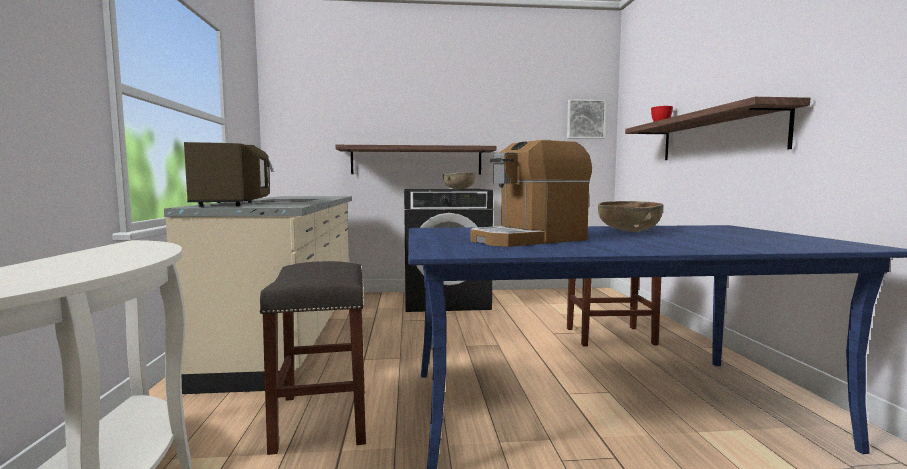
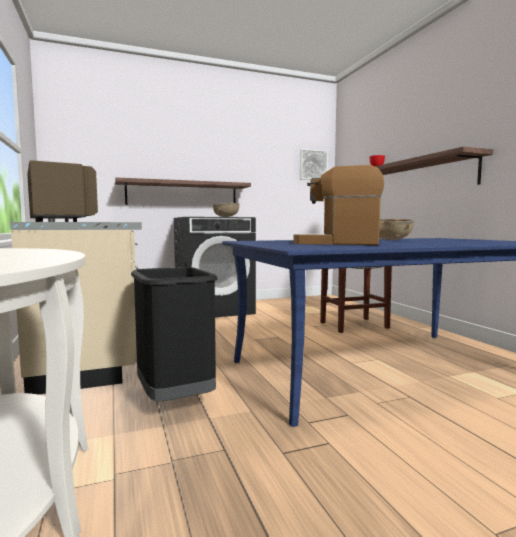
camera: 15 degrees left, 0 degrees up
(321, 418) = (174, 398): grey stool -> black trash can
(528, 240) = (338, 243): coffee machine -> coffee machine turned 60 degrees clockwise

